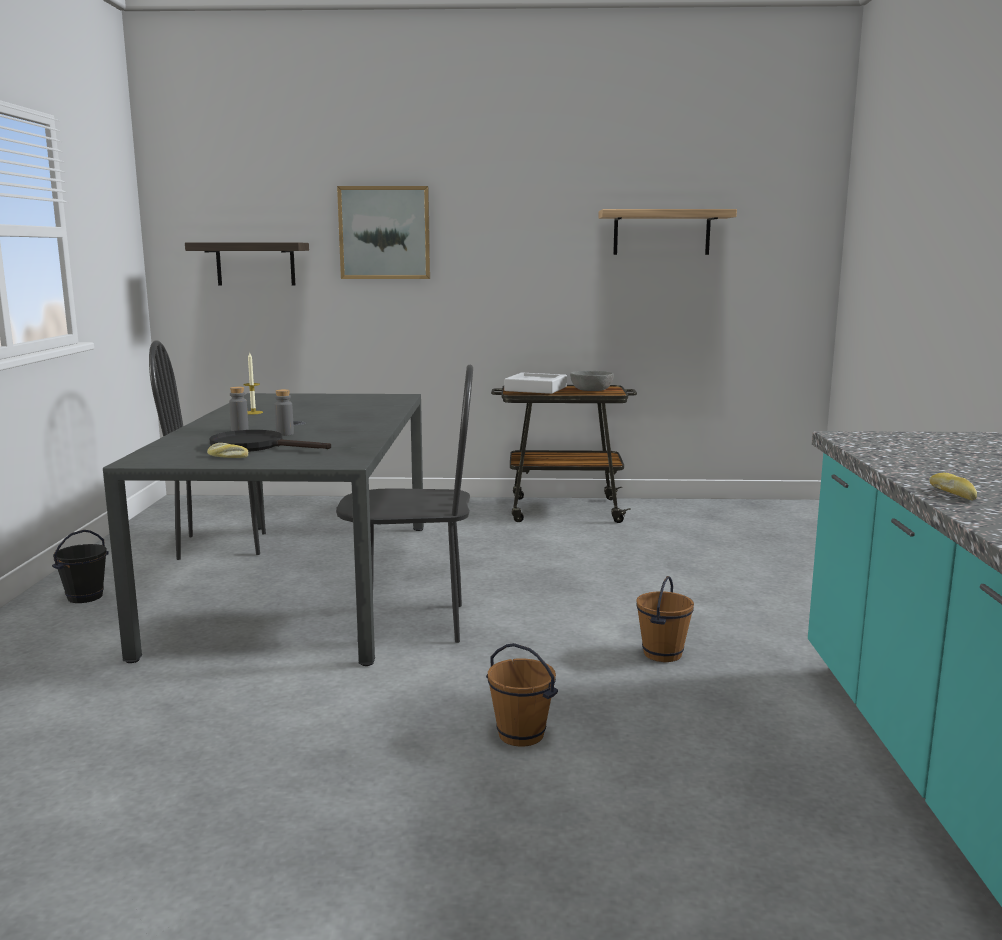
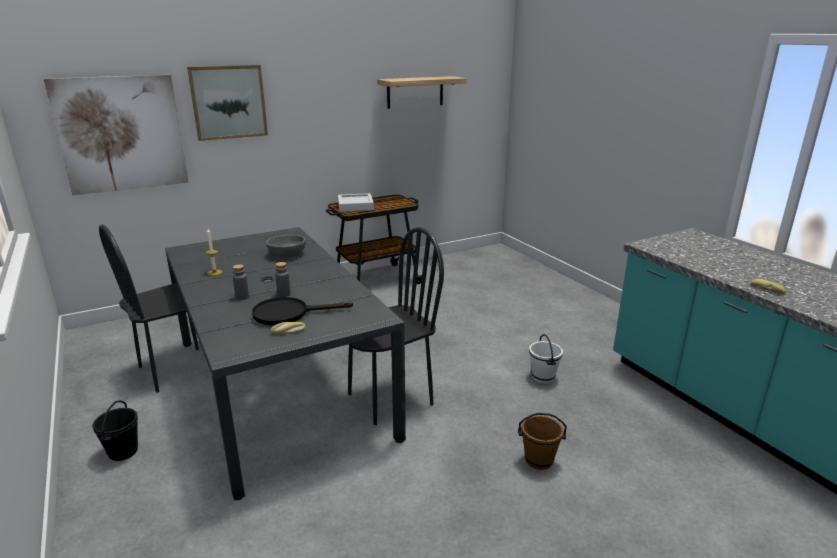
camera: 30 degrees left, 10 degrees up
(255, 264) = (121, 134): shelf -> picture
(591, 390) = (388, 202): grey bowl -> grey bowl (287, 254)
(661, 654) = (542, 377): brown bucket -> white bucket

